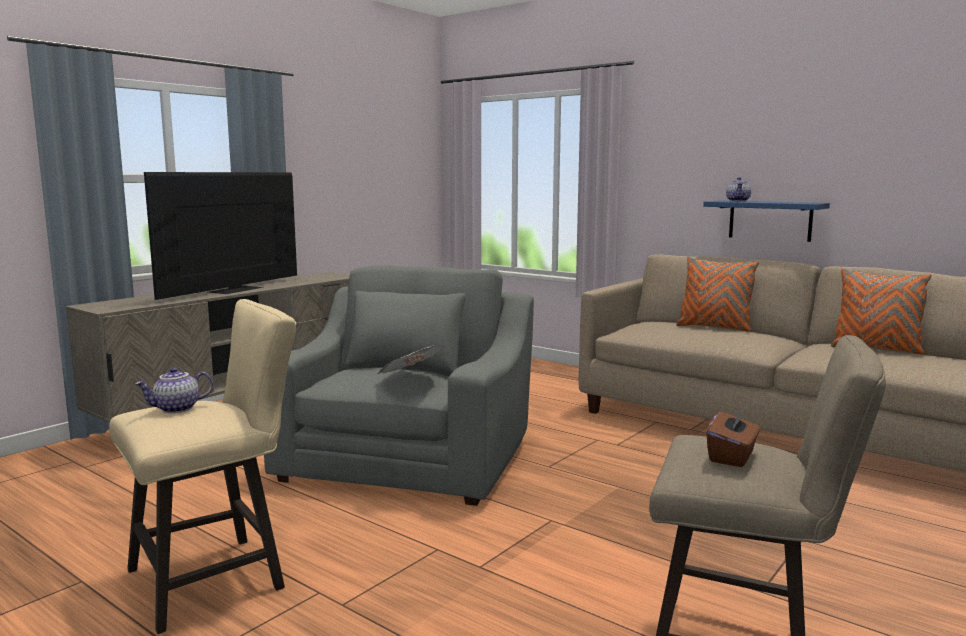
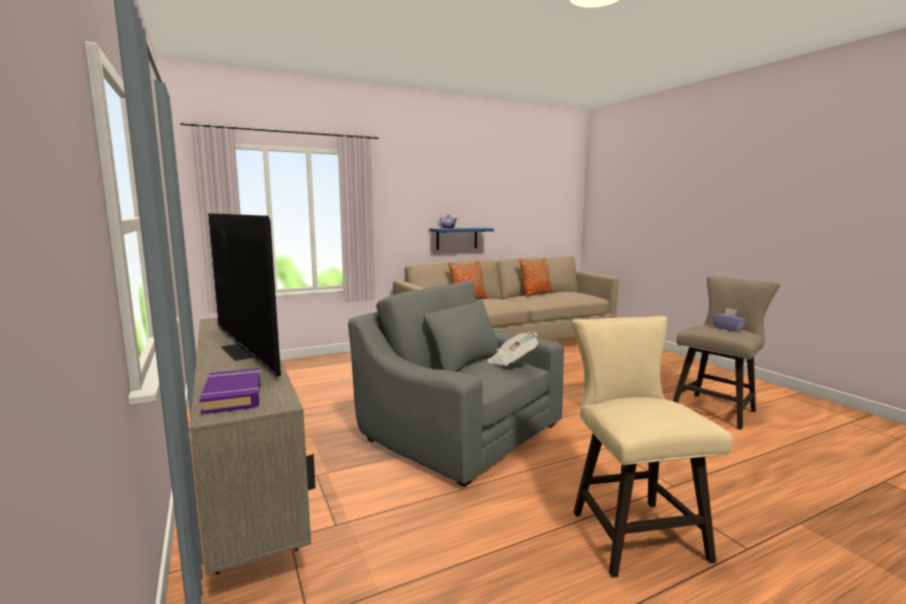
camera: 65 degrees left, 0 degrees up
(122, 302) = (233, 396): none -> purple book
(176, 409) = (647, 409): teapot -> none
(732, 457) = (727, 328): brown tissue box -> purple tissue box

